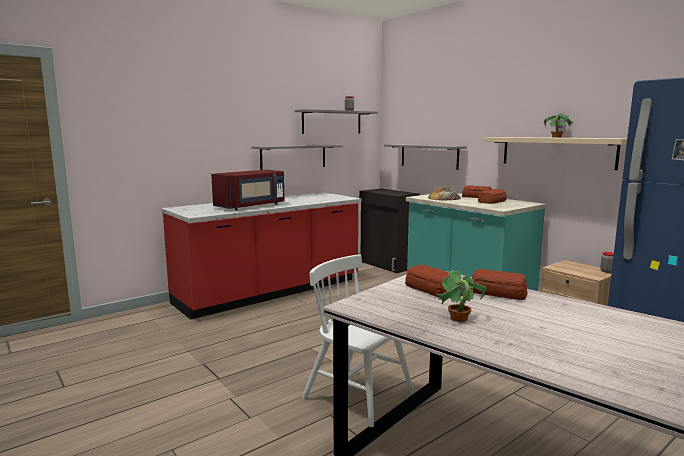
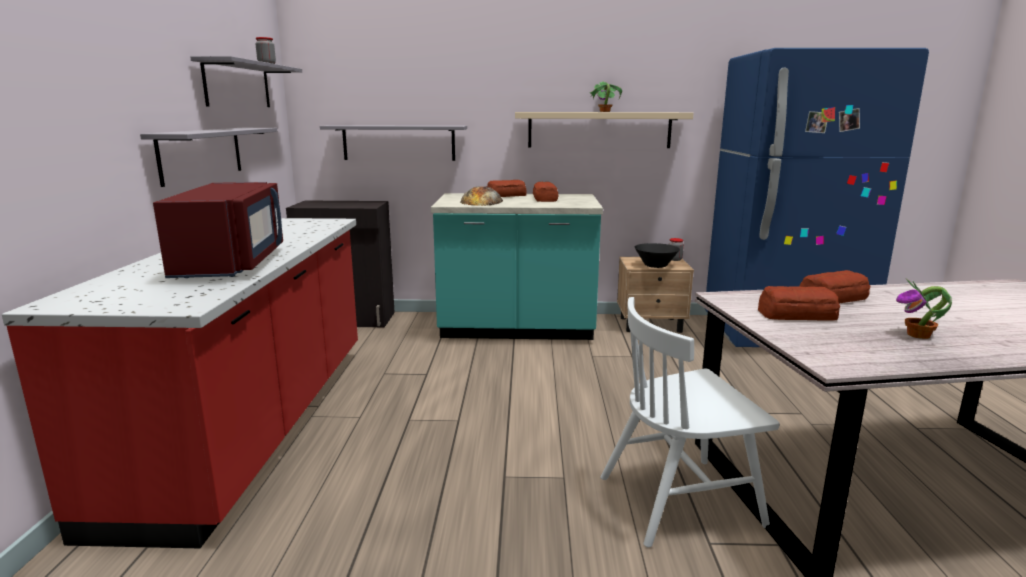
camera: 50 degrees left, 5 degrees up
(573, 270) = (655, 265): none -> black bowl

